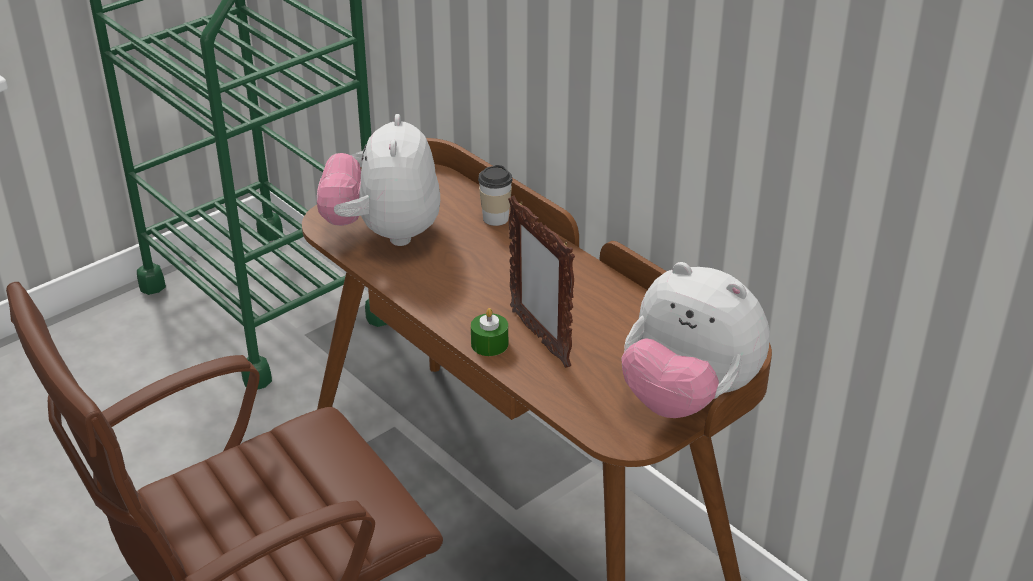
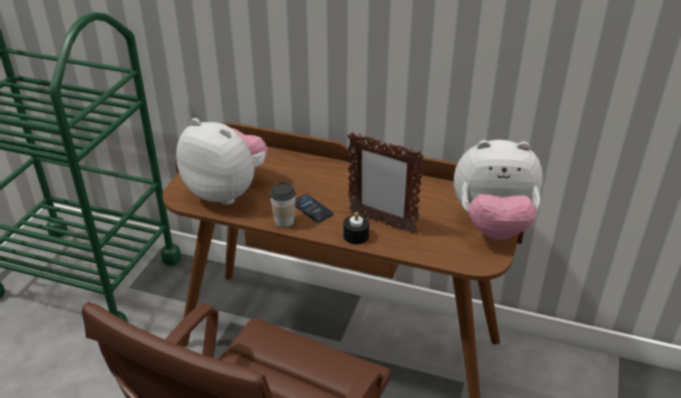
camera: 30 degrees left, 0 degrees up
(384, 233) = (227, 191): plush toy -> plush toy turned 150 degrees clockwise
(466, 290) = (312, 209): none -> phone
(489, 344) = (356, 236): green candle -> black candle
(495, 218) = (288, 161): cup -> cup (284, 221)

